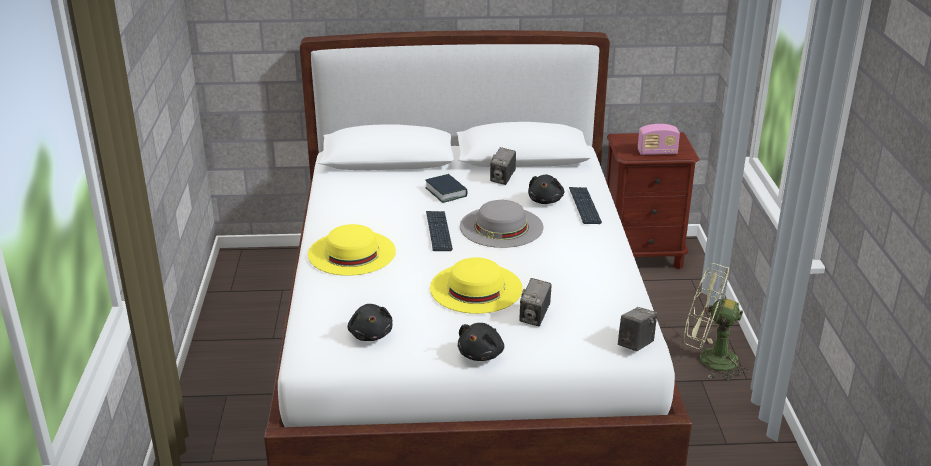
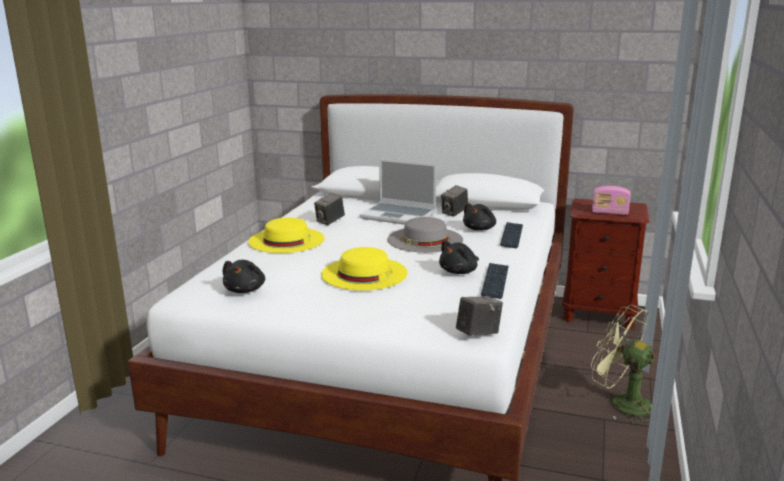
camera: 20 degrees right, 10 degrees down
(438, 232) = (369, 236): keyboard -> keyboard (495, 281)
(446, 192) = (399, 215): book -> laptop
(482, 354) = (325, 318): black plush toy -> black plush toy (459, 271)
(534, 317) = (398, 300): camera -> camera (330, 221)

